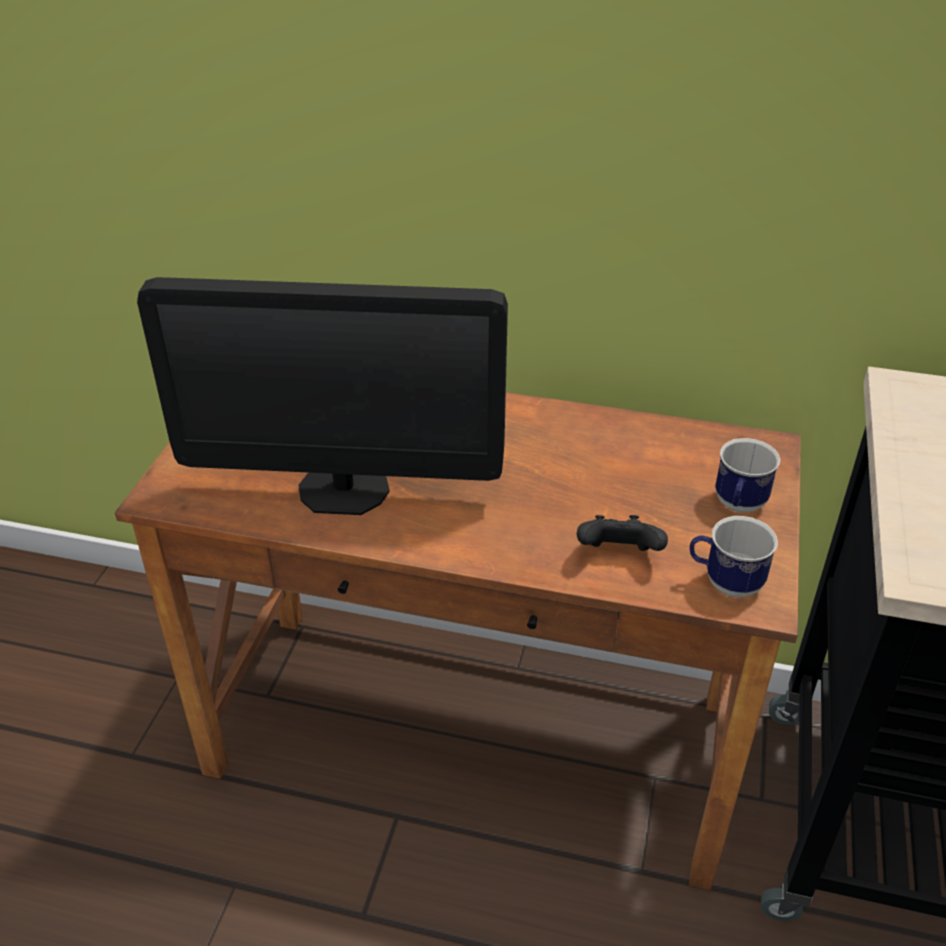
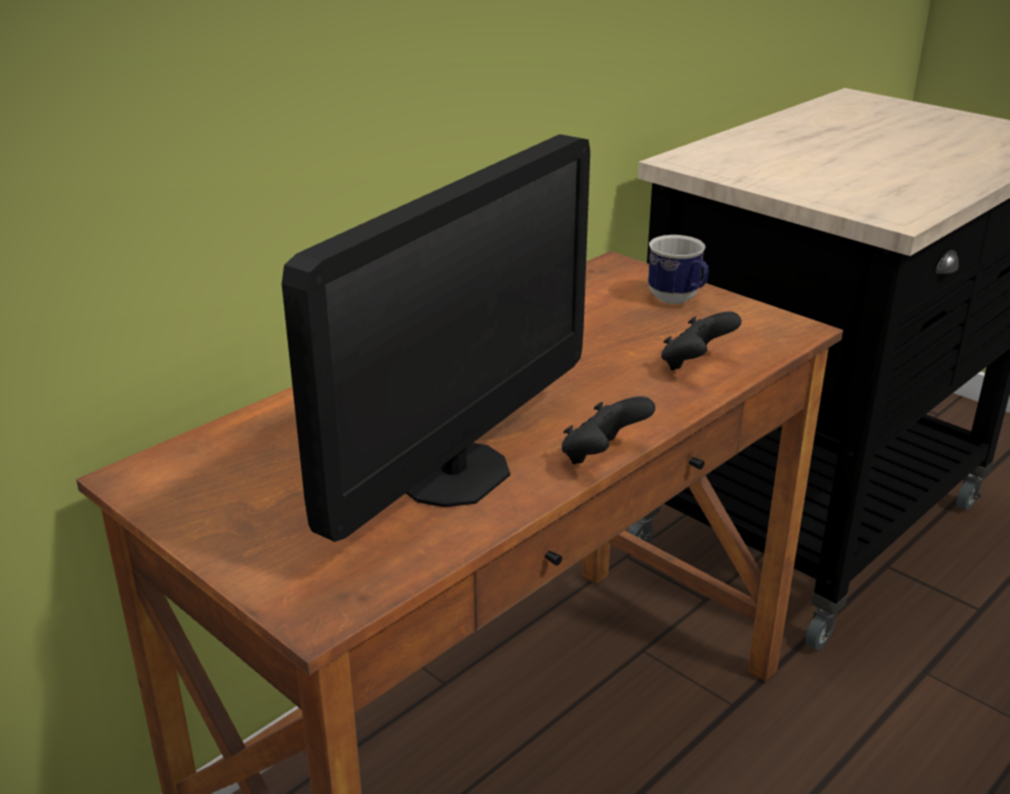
camera: 60 degrees left, 10 degrees down
(420, 551) = (602, 457): none -> black game controller
(724, 583) = (766, 335): mug -> none

